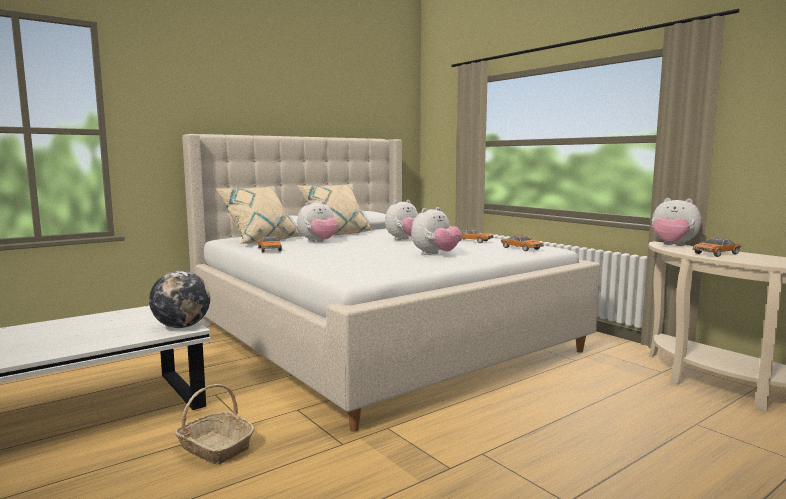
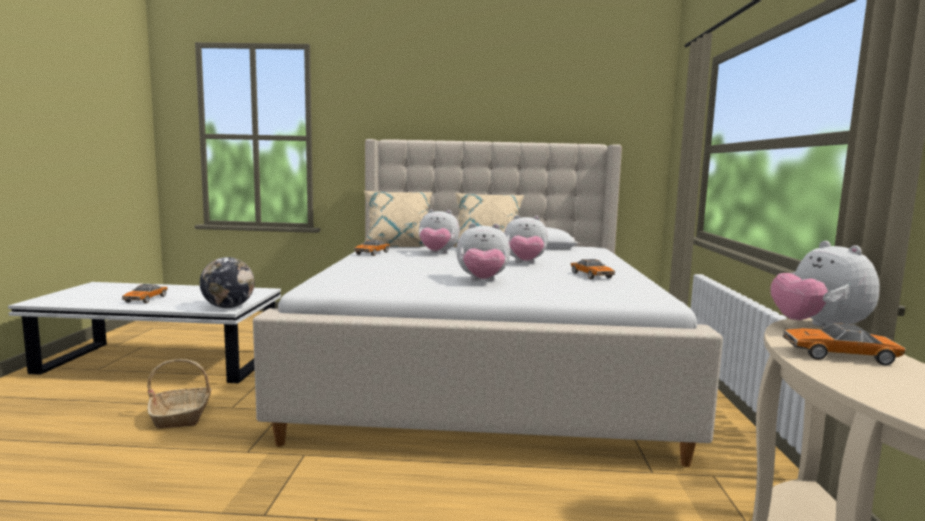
camera: 40 degrees right, 0 degrees up
(521, 248) = (611, 293): toy car -> toy car (145, 299)

